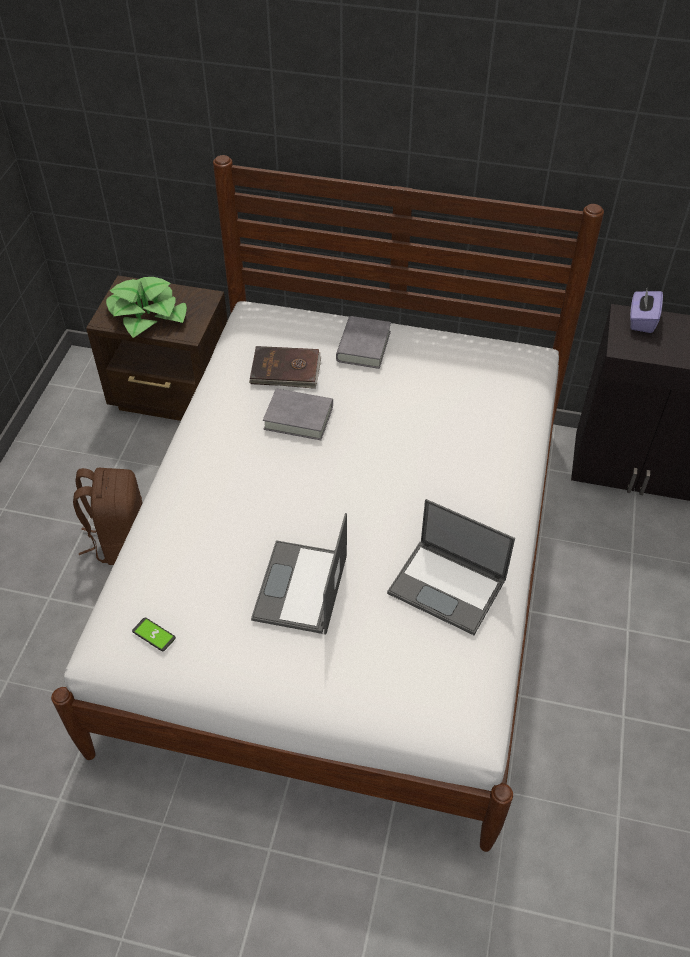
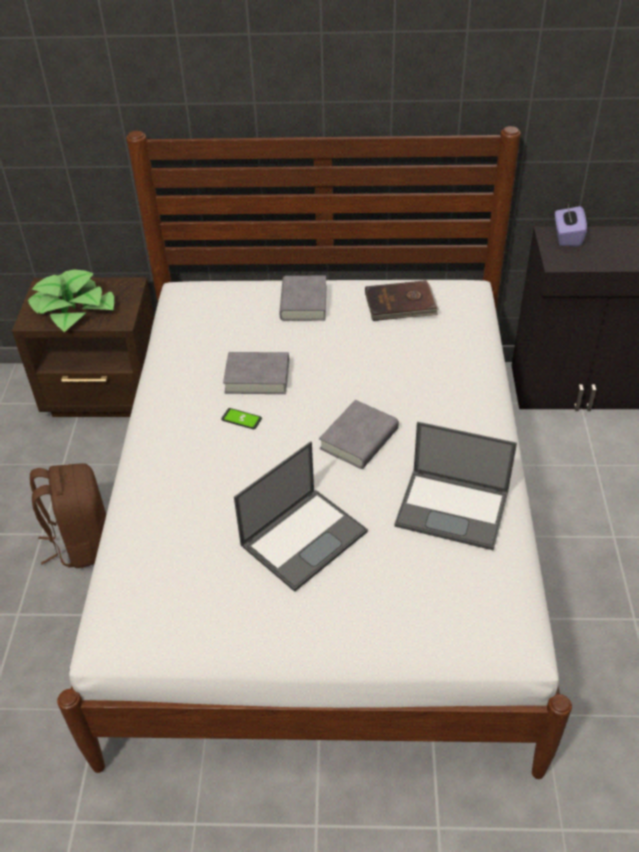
camera: 10 degrees left, 5 degrees down
(154, 635) = (161, 611): phone -> phone (241, 419)
(285, 370) = (232, 336): brown book -> brown book (401, 304)
(300, 588) = (304, 537): laptop -> laptop turned 135 degrees counterclockwise
(378, 499) = (359, 439): none -> grey book

